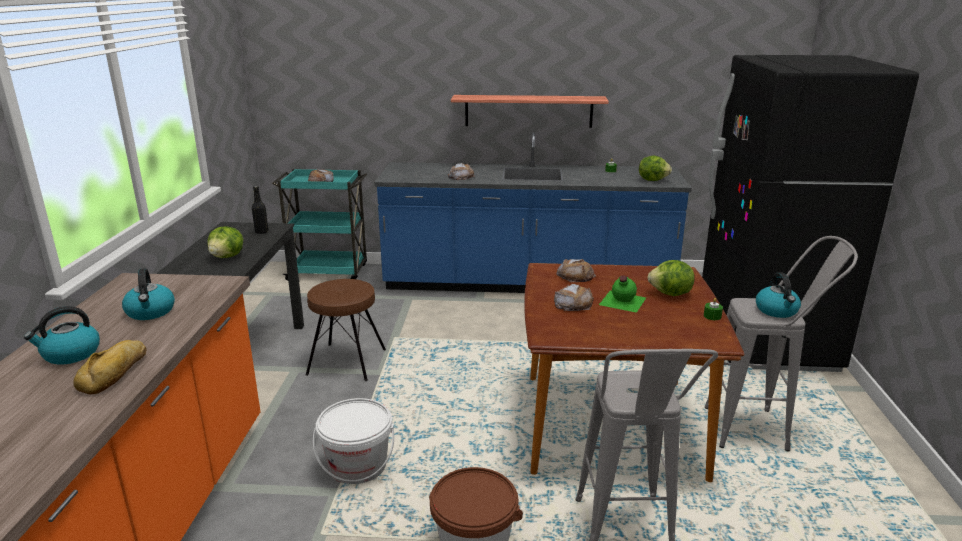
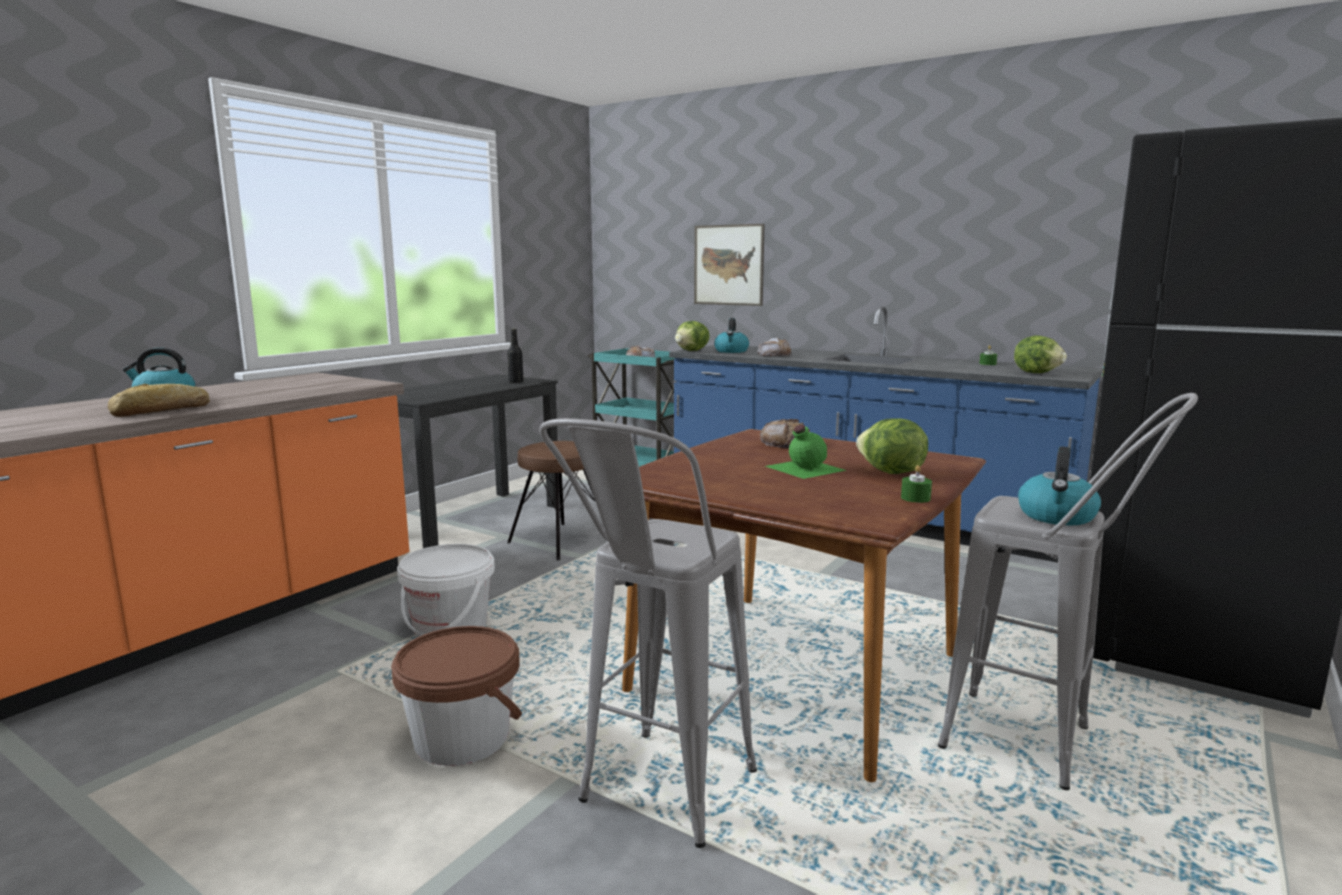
camera: 30 degrees right, 10 degrees down
(151, 312) = (276, 389): kettle -> kettle (731, 351)
(227, 257) = (451, 391): lettuce -> lettuce (692, 351)
(392, 96) = (728, 265): none -> picture
(528, 111) = (887, 283): shelf -> none
(573, 303) = (732, 460): bread -> none

